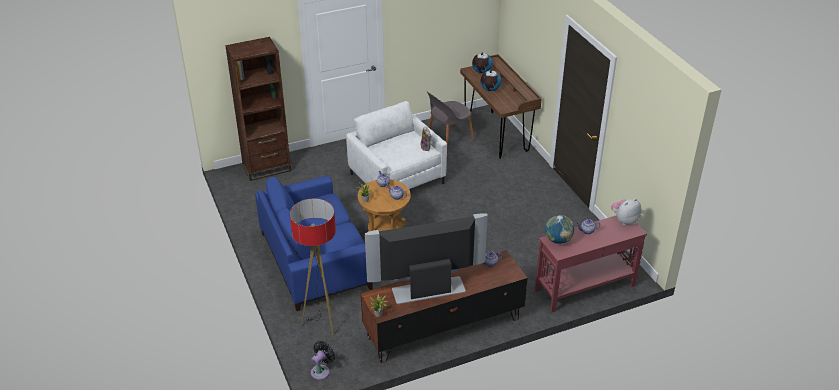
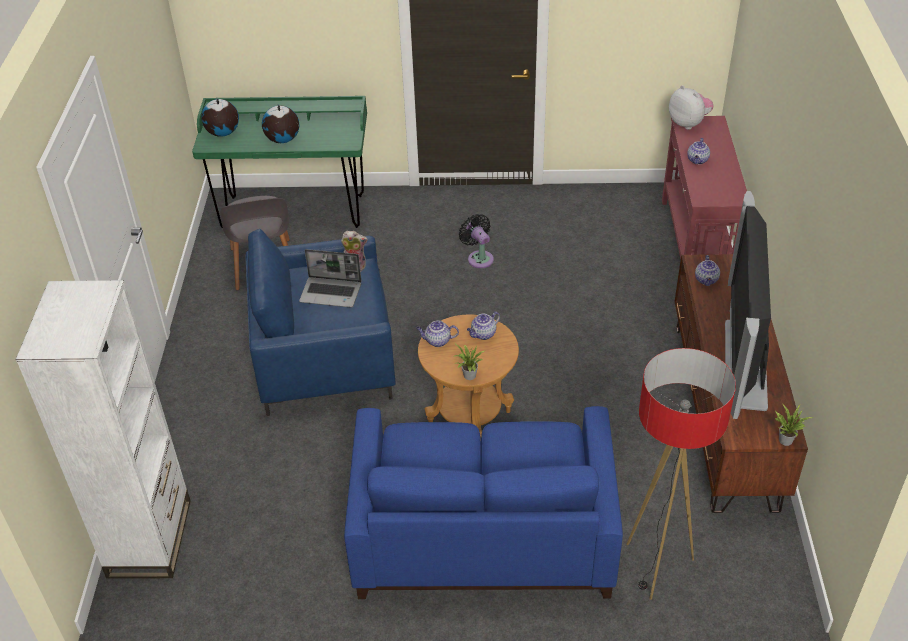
camera: 65 degrees left, 5 degrees up
(267, 168) = (150, 538): brown bookcase -> white bookcase
(321, 371) = (777, 599): black fan -> black fan (479, 258)
(397, 179) = (324, 358): white armchair -> blue armchair
(401, 146) = (331, 293): none -> laptop
(496, 134) = (294, 211): brown desk -> green desk
(558, 240) = (706, 191): globe -> none
(624, 220) = (688, 123): plush toy -> plush toy turned 150 degrees clockwise

